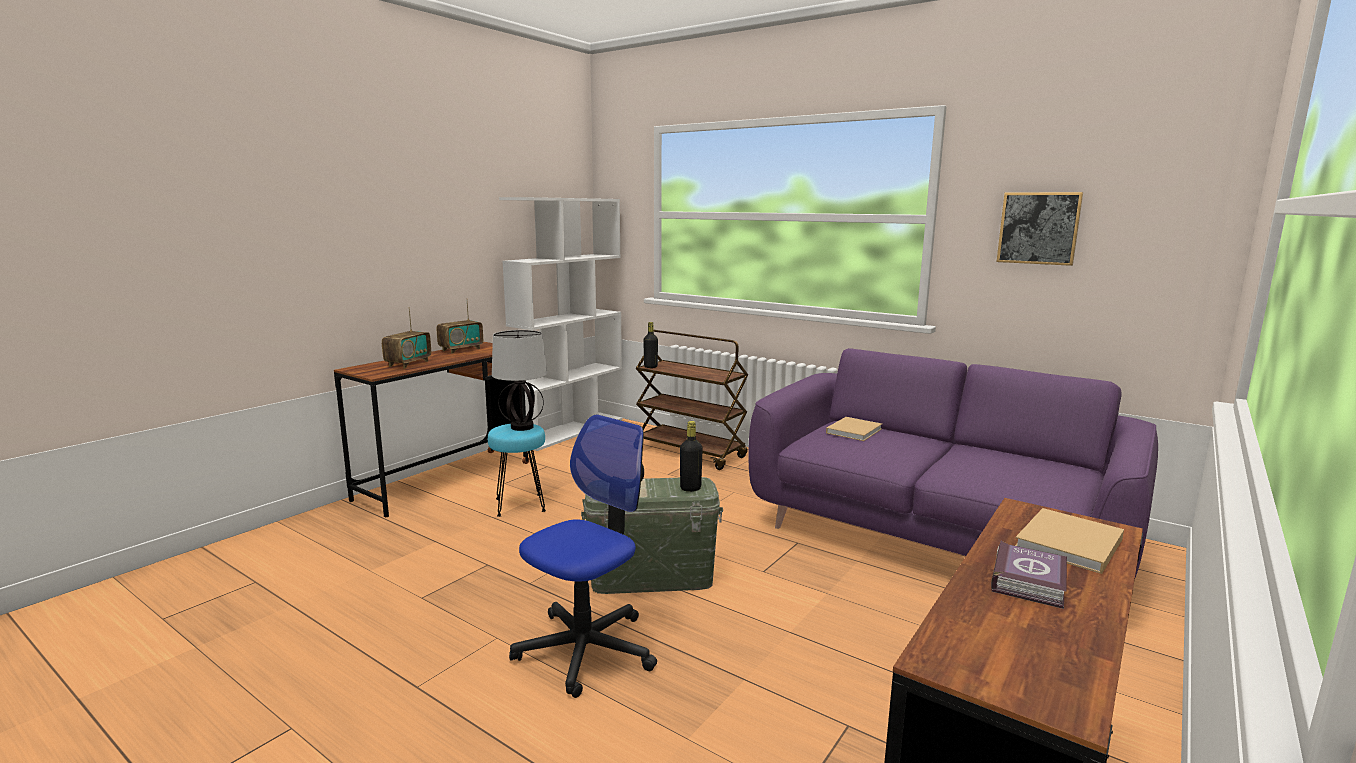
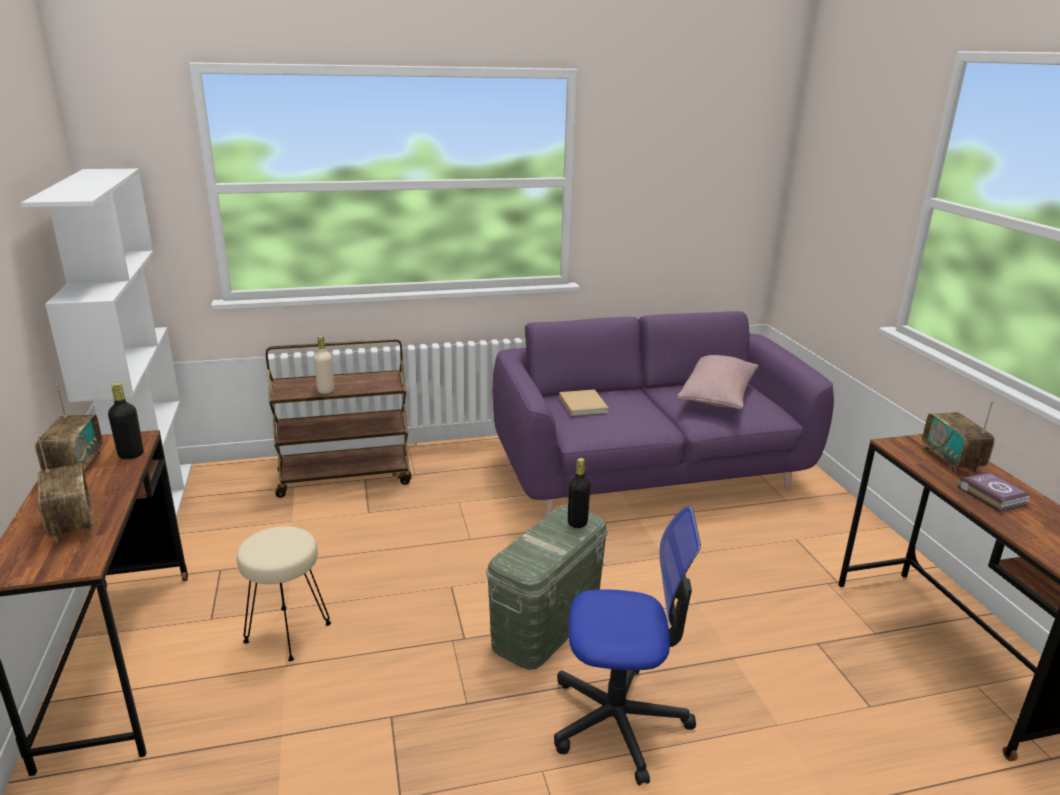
camera: 50 degrees left, 10 degrees up
(520, 505) = (288, 633): turquoise stool -> beige stool
(522, 427) = (278, 538): table lamp -> none
(586, 649) = (618, 720): office chair -> office chair turned 105 degrees clockwise
(650, 367) = (286, 394): black bottle -> black bottle (131, 455)
(675, 371) = (325, 391): none -> beige bottle
(1014, 466) = (717, 396): none -> pink pillow
(1038, 228) = (658, 186): picture -> none
(1068, 544) = (951, 460): beige book -> radio

